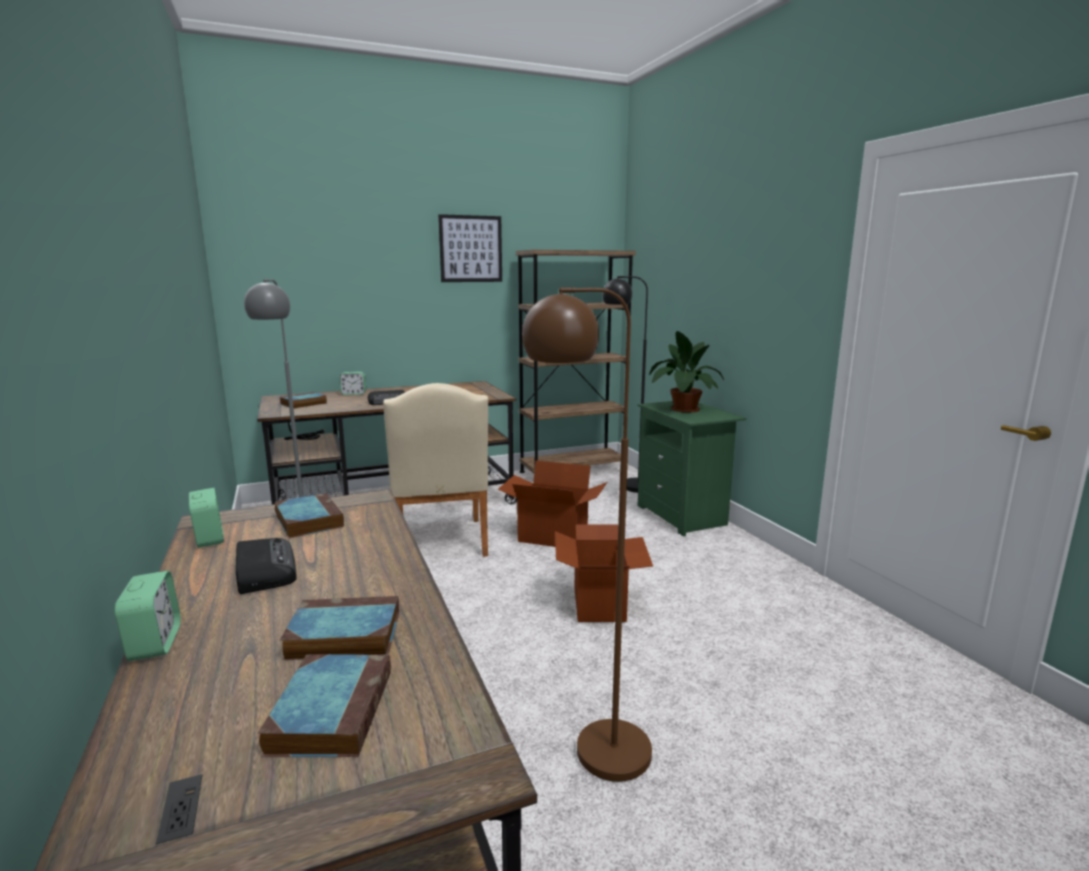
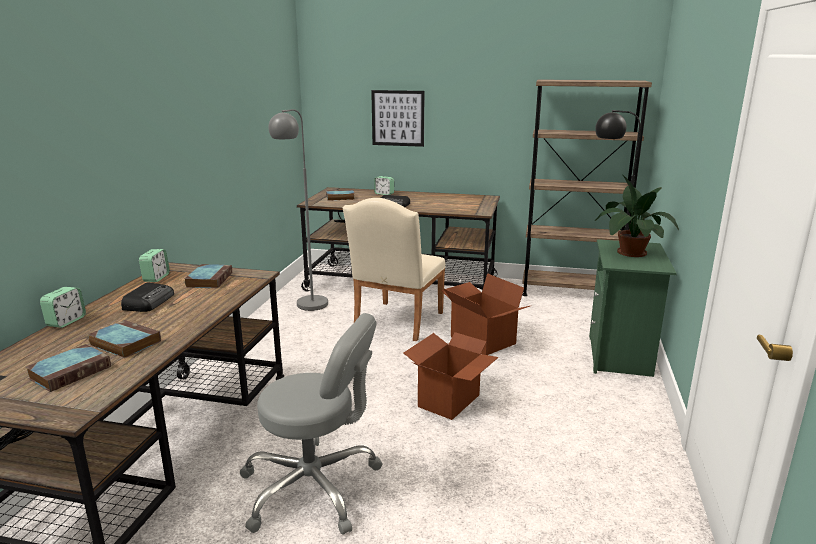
camera: 35 degrees right, 5 degrees up
(471, 249) = (496, 77): picture -> picture (398, 118)
(592, 759) = (317, 489): brown floor lamp -> grey office chair

